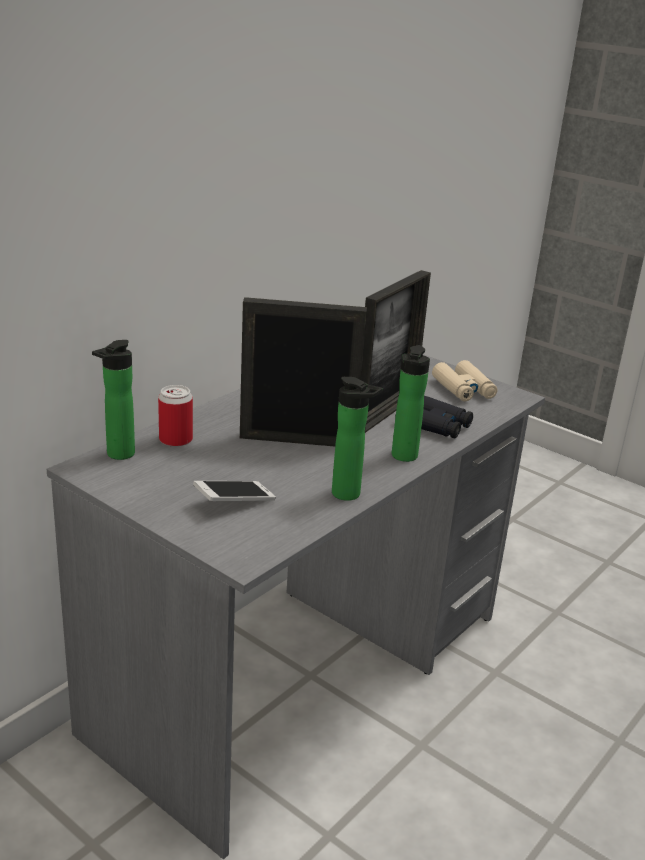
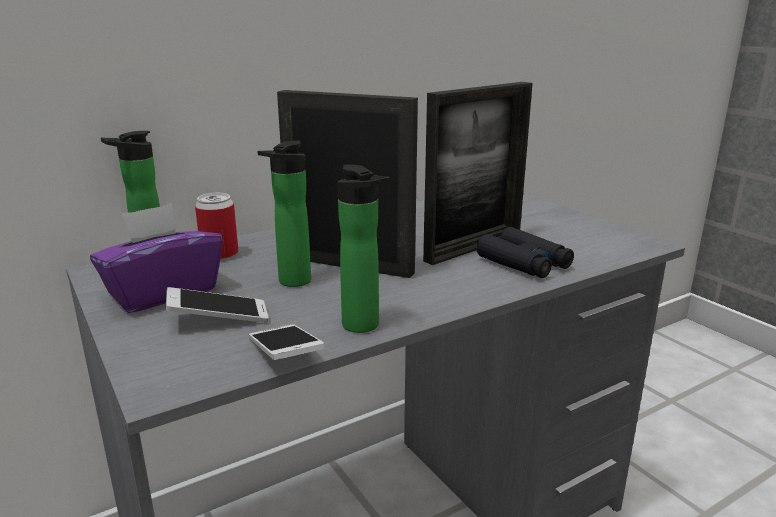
camera: 20 degrees right, 5 degrees down
(164, 483) = (163, 293): none -> purple tissue box
(311, 525) = (285, 356): none -> phone
(403, 457) = (463, 293): bottle -> bottle (291, 282)
(463, 389) = (581, 233): beige binoculars -> none

